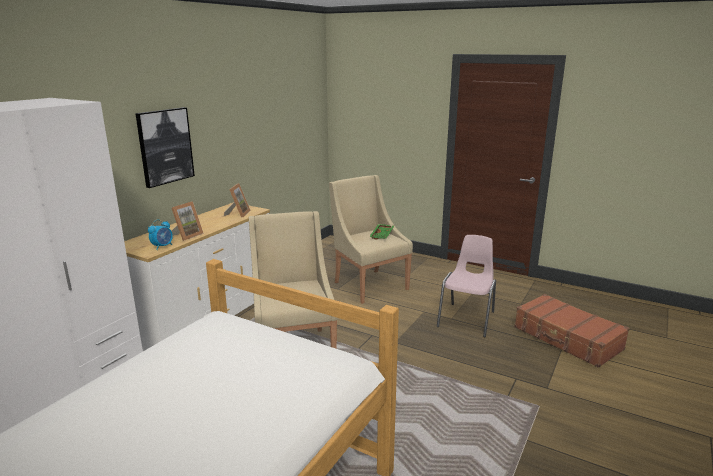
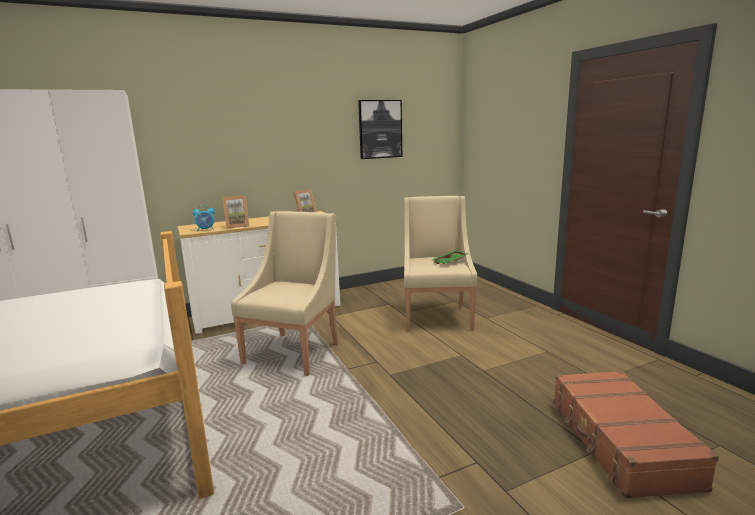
camera: 35 degrees right, 5 degrees down
(165, 146) = (244, 148): picture -> picture (380, 129)
(467, 319) = (502, 376): pink chair -> none

